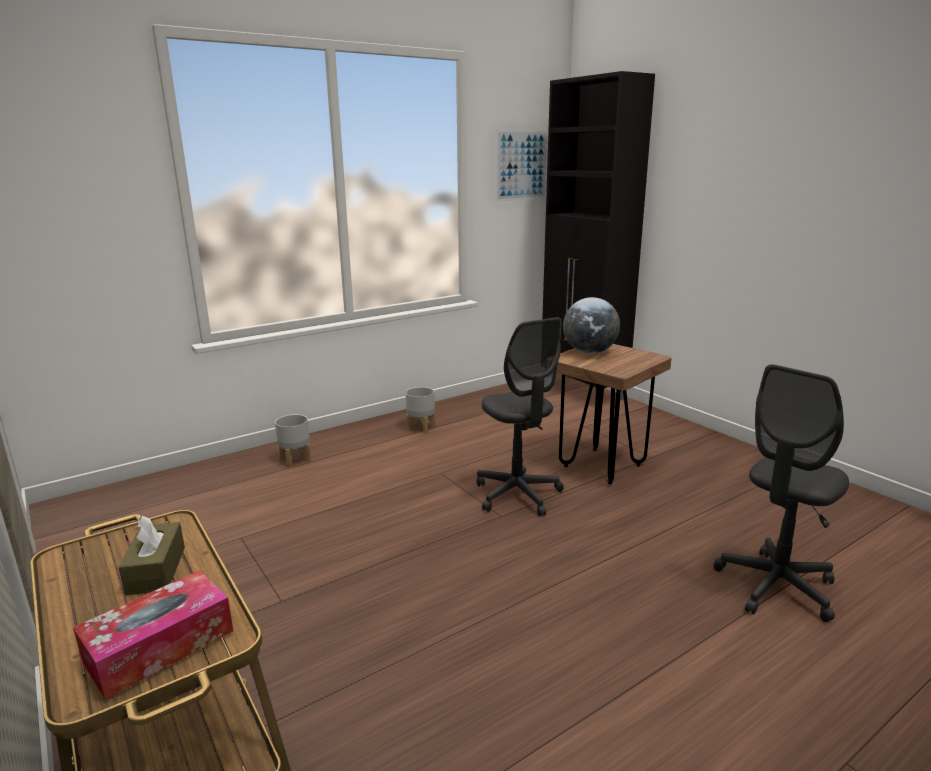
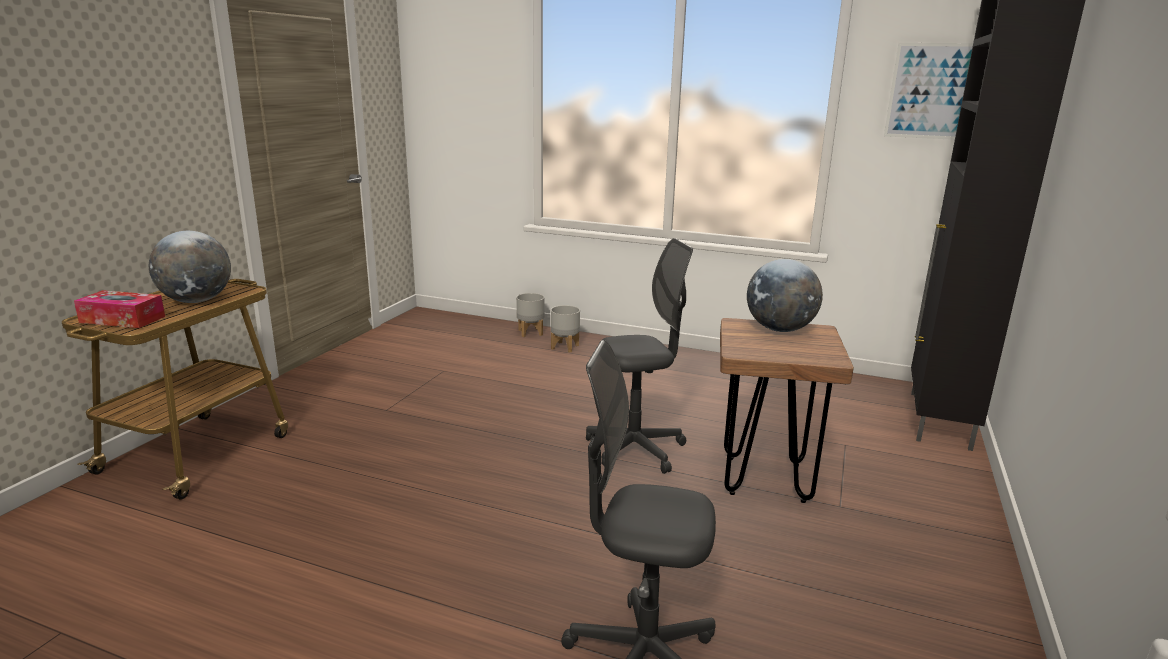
camera: 55 degrees right, 0 degrees up
(156, 570) = (196, 301): brown tissue box -> globe
(421, 428) = (692, 370): grey planter -> grey planter (530, 333)
(518, 495) = (635, 450): grey office chair -> grey office chair turned 135 degrees counterclockwise

